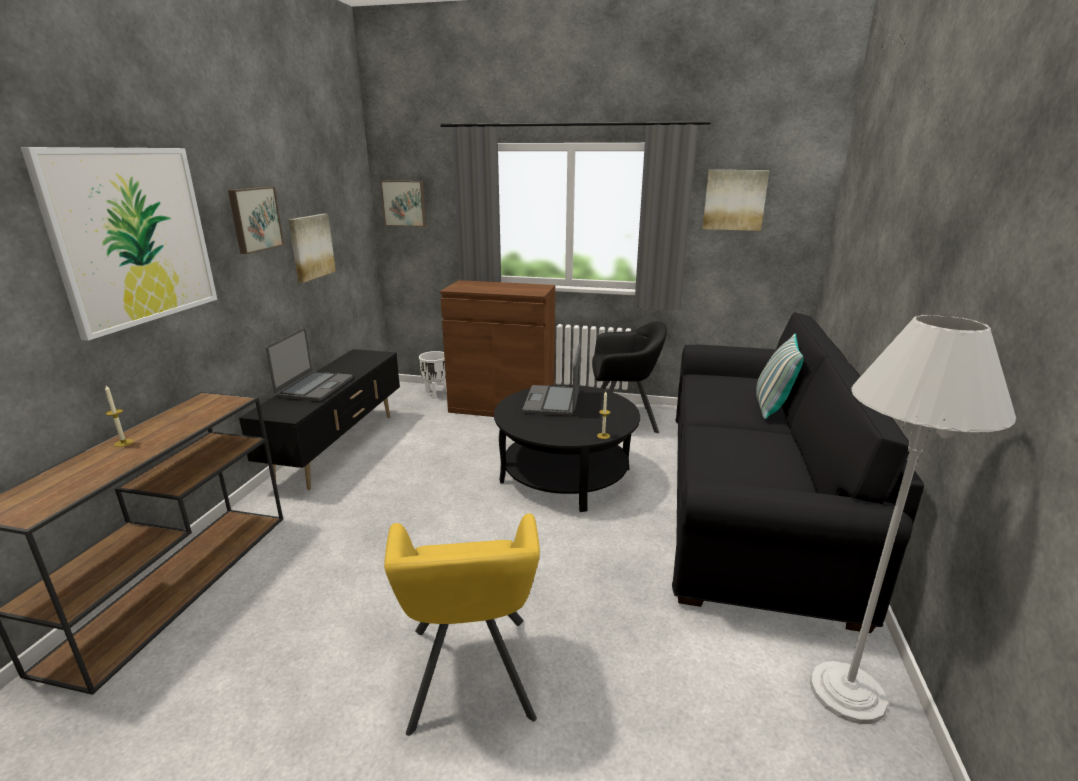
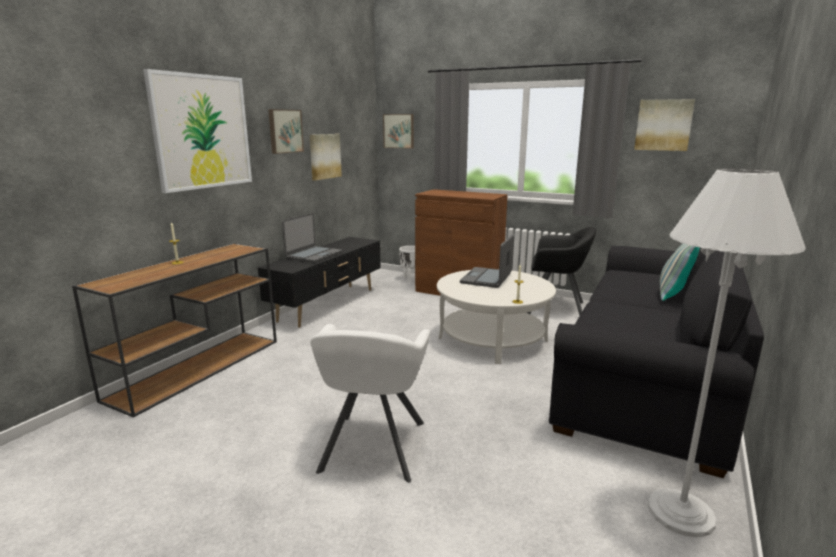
camera: 15 degrees right, 5 degrees down
(469, 672) = (372, 446): yellow armchair -> white armchair
(565, 475) = (492, 339): black coffee table -> white coffee table

